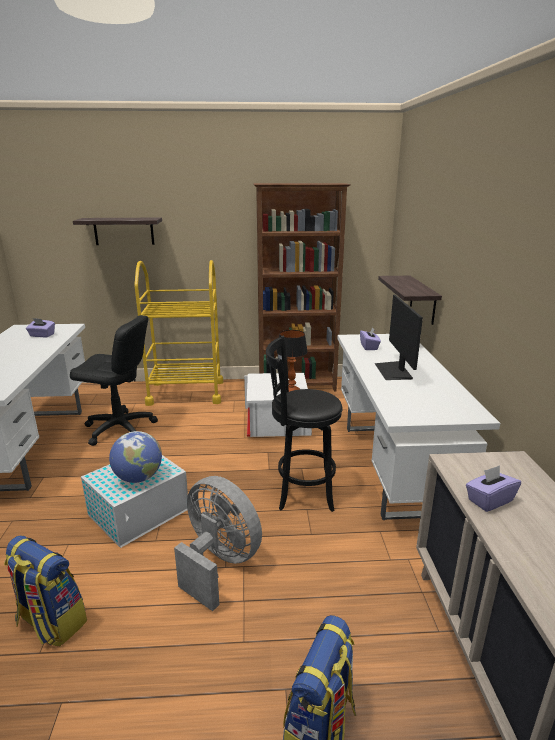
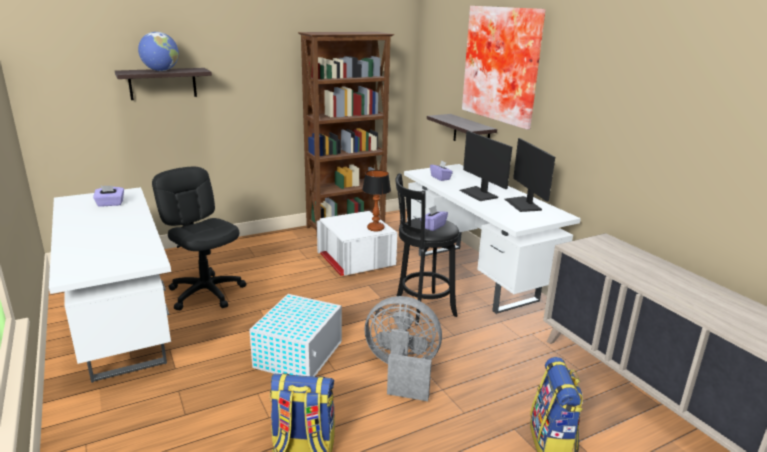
camera: 25 degrees left, 0 degrees up
(120, 429) = (206, 293): black office chair -> black office chair turned 120 degrees counterclockwise
(138, 478) = (305, 318): globe -> globe (161, 71)
(186, 393) = (243, 249): yellow cart -> none
(437, 392) = (523, 204): none -> monitor
(452, 216) = (503, 64): none -> picture
(489, 500) = (613, 263): purple tissue box -> purple tissue box (433, 226)

